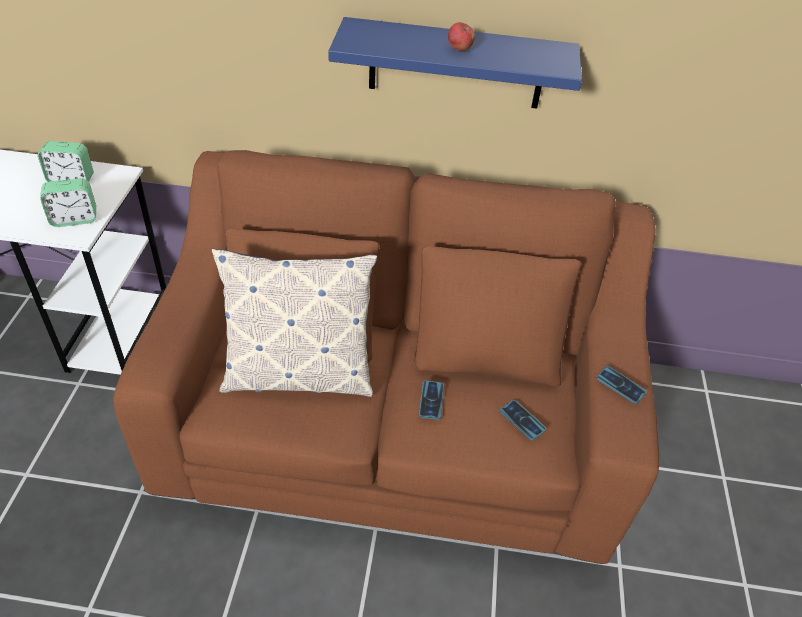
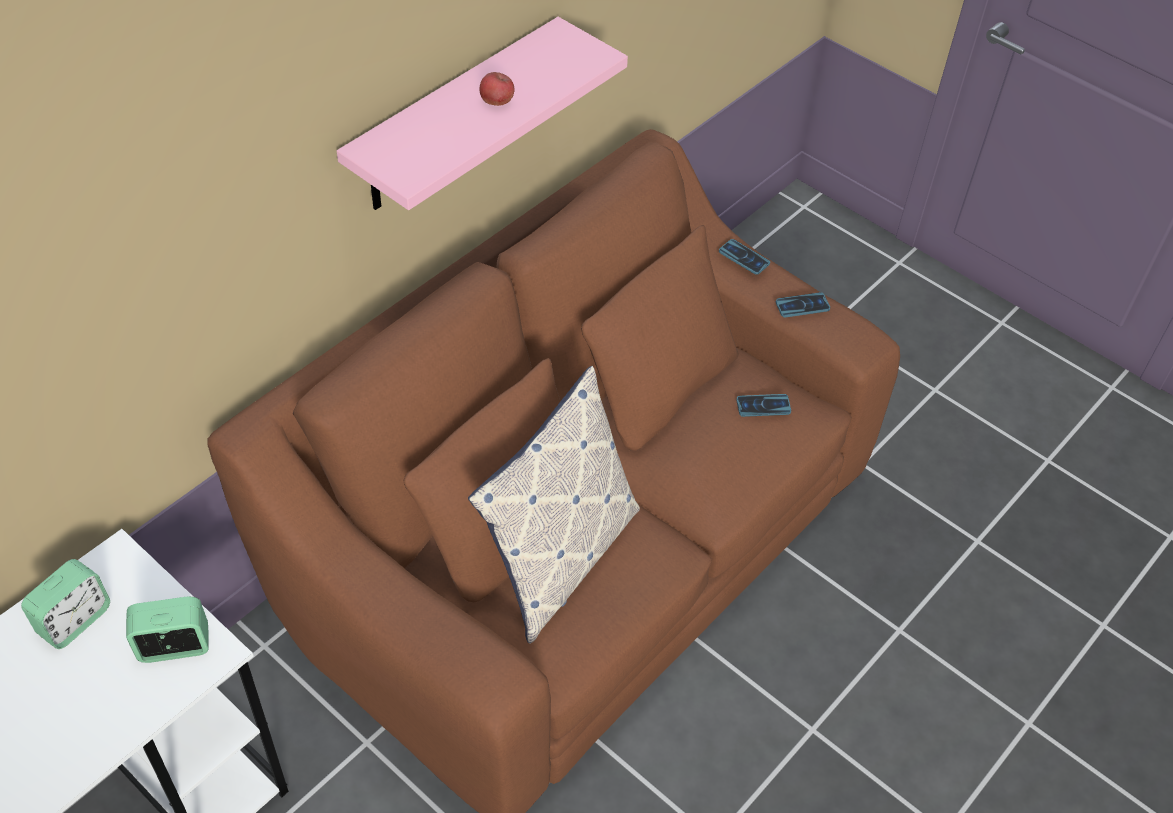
camera: 55 degrees left, 5 degrees up
(74, 219) = (174, 646): alarm clock -> alarm clock turned 120 degrees counterclockwise
(431, 400) = (690, 460): phone -> phone (744, 257)
(456, 64) = (455, 118): blue shelf -> pink shelf

